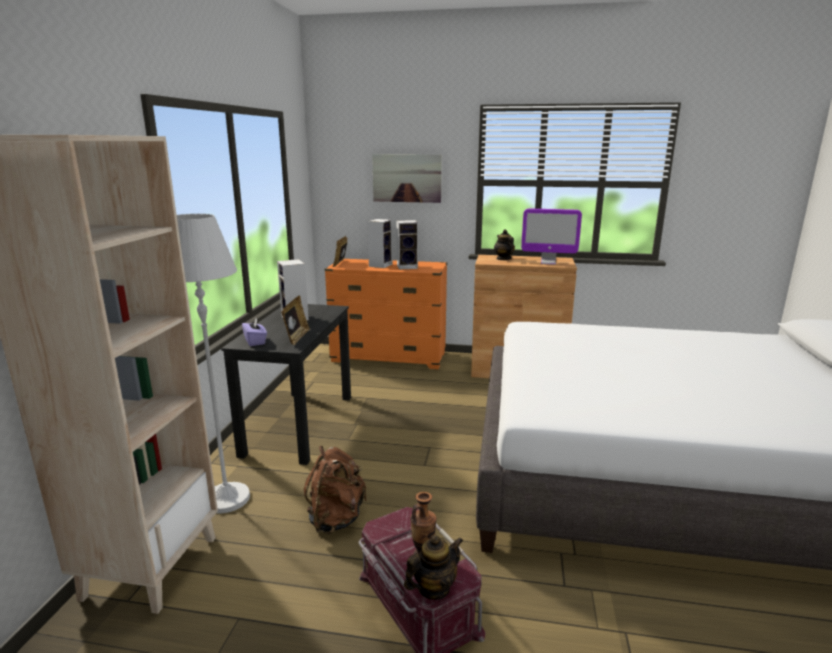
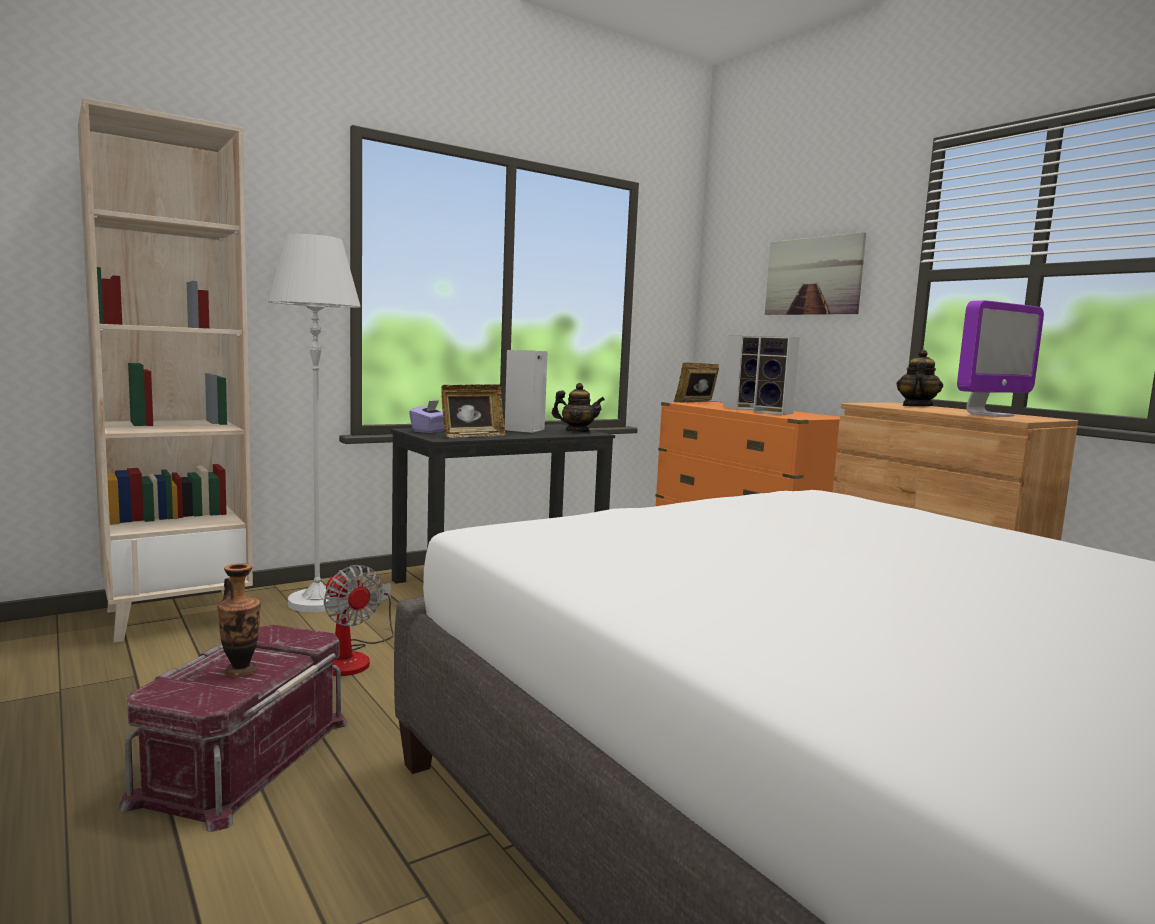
camera: 45 degrees right, 10 degrees down
(336, 519) = (353, 658): brown backpack -> fan
(433, 588) = (169, 691): teapot -> teapot (577, 431)
(548, 262) = (989, 415): monitor -> monitor turned 90 degrees counterclockwise

